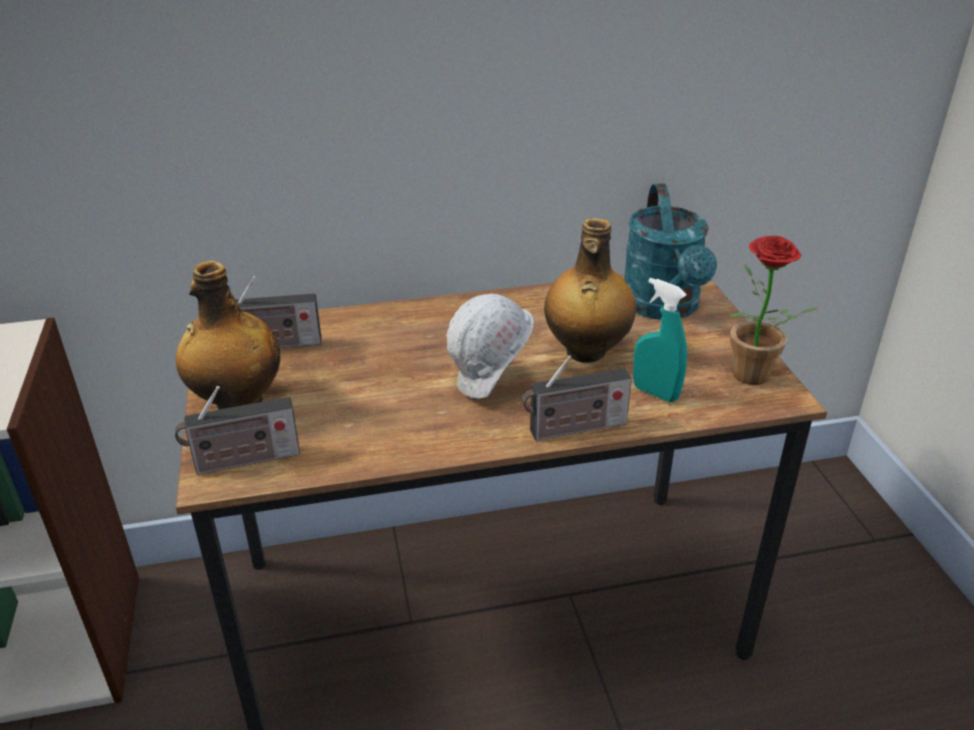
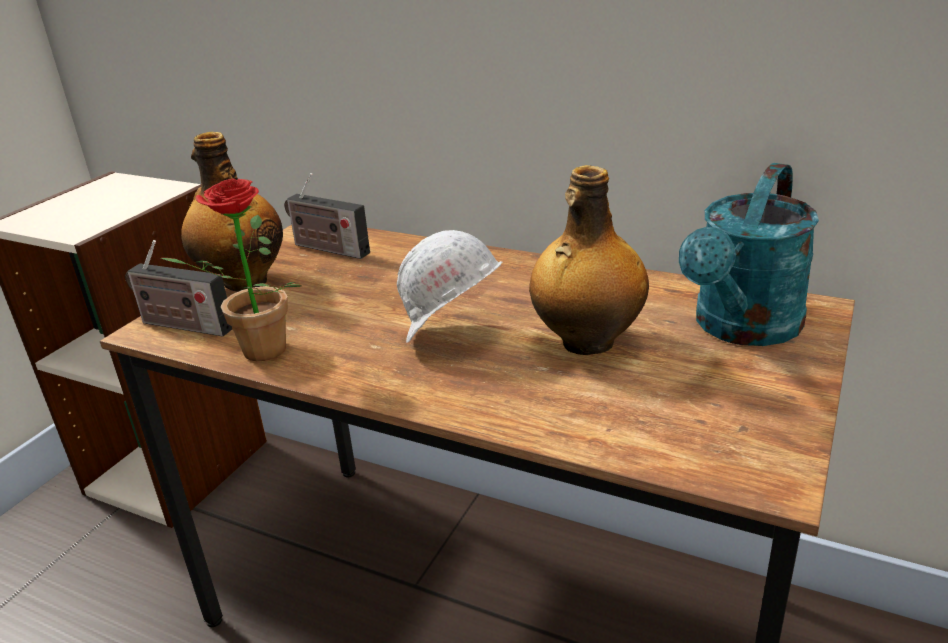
camera: 40 degrees right, 5 degrees down
(574, 429) = (468, 410): radio -> none
(655, 393) = (607, 410): turquoise spray bottle -> none
(751, 379) = (753, 443): potted plant -> potted plant (255, 354)

